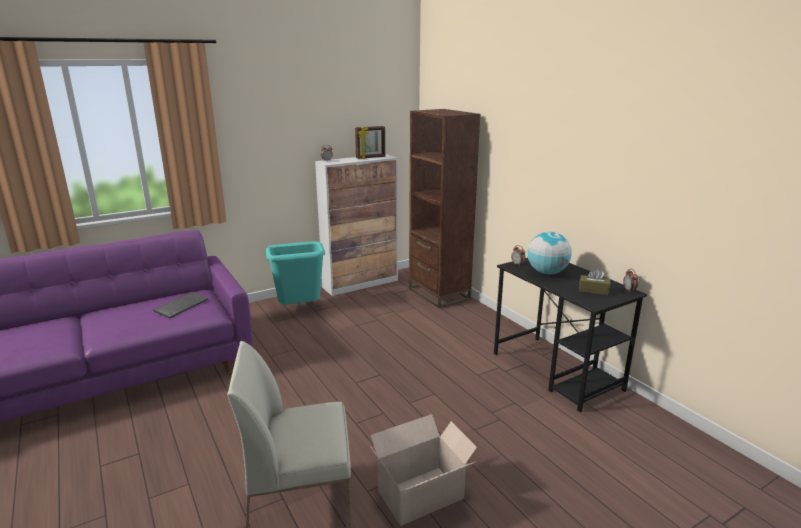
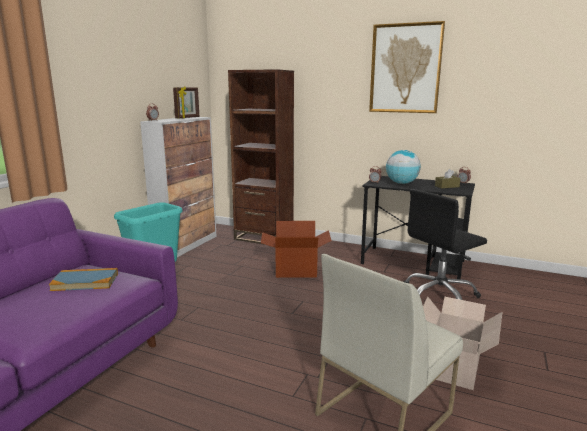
camera: 35 degrees left, 5 degrees down
(181, 305) = (85, 282): keyboard -> book
(417, 340) = (295, 271): none -> cardboard box
(523, 421) = (439, 296): none -> black office chair
(584, 126) = (405, 69): none -> picture

